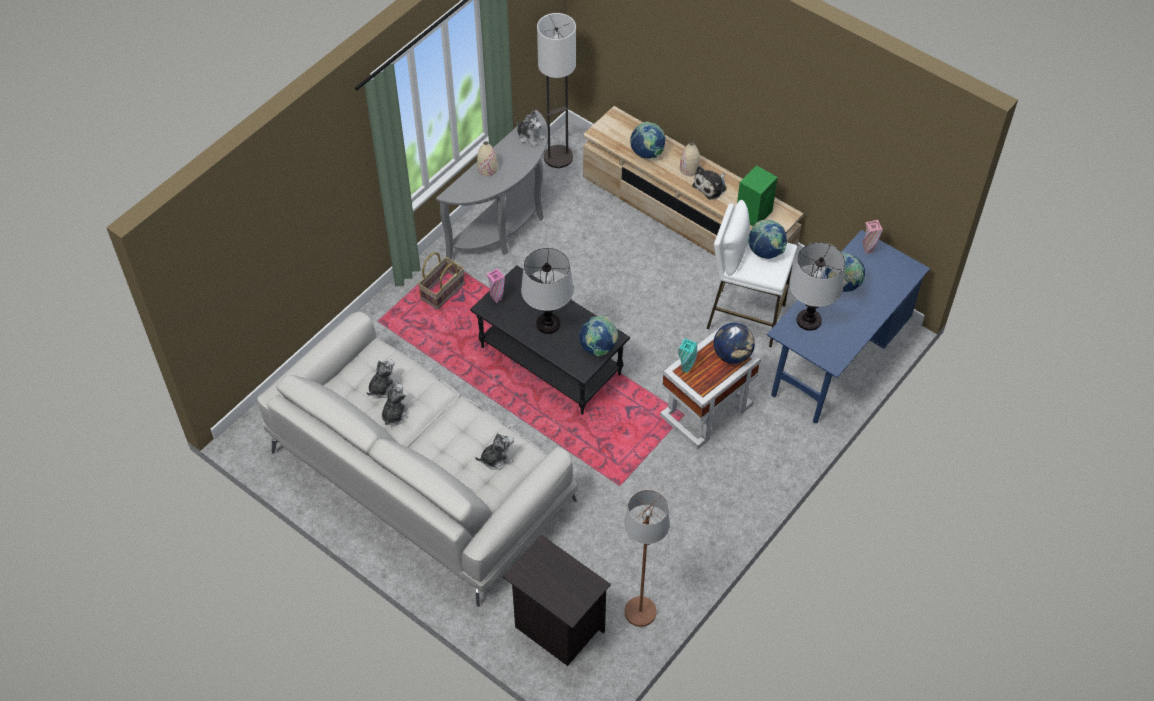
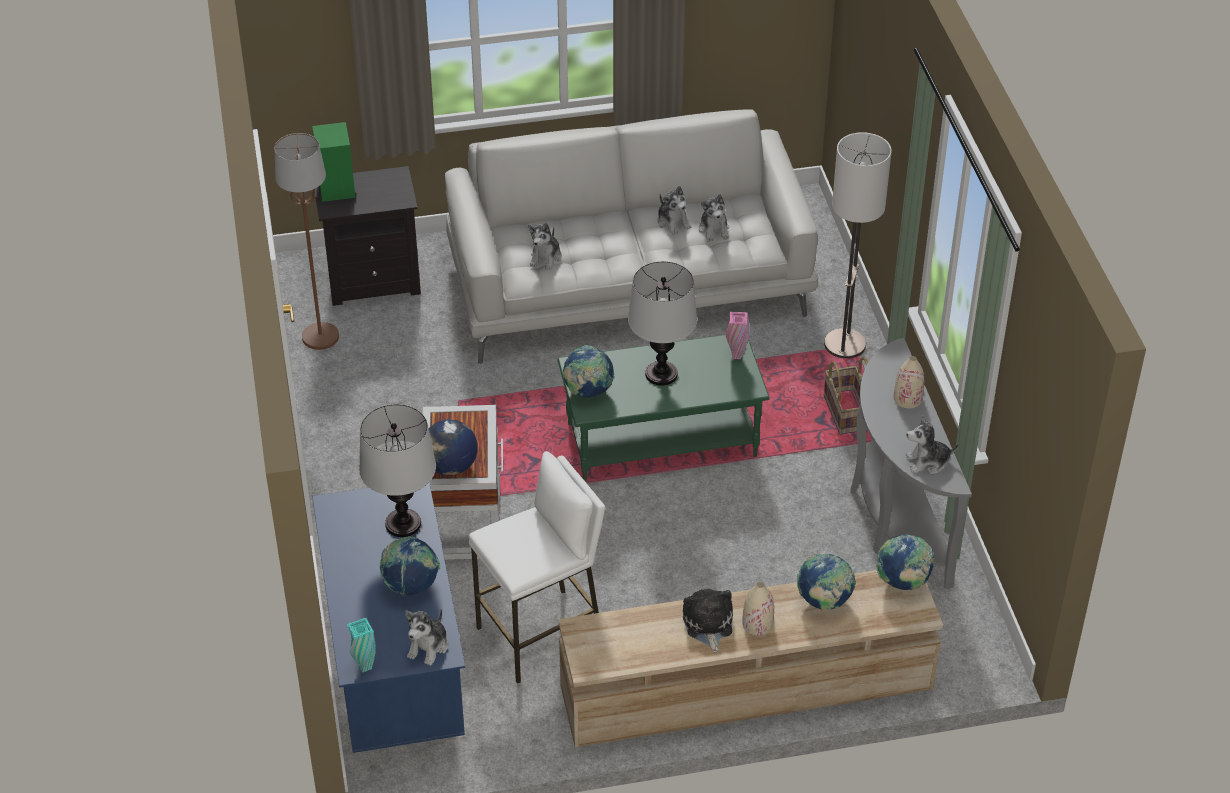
camera: 130 degrees right, 10 degrees down
(549, 361) = (662, 439): black coffee table -> green coffee table
(558, 157) = (968, 629): floor lamp -> floor lamp (845, 345)
(685, 369) = (477, 421): turquoise vase -> turquoise vase (365, 667)
(754, 213) = (624, 636): green speaker -> green speaker (337, 188)
(766, 252) = (530, 550): globe -> globe (903, 582)
(868, 251) = (429, 646): pink vase -> plush toy

